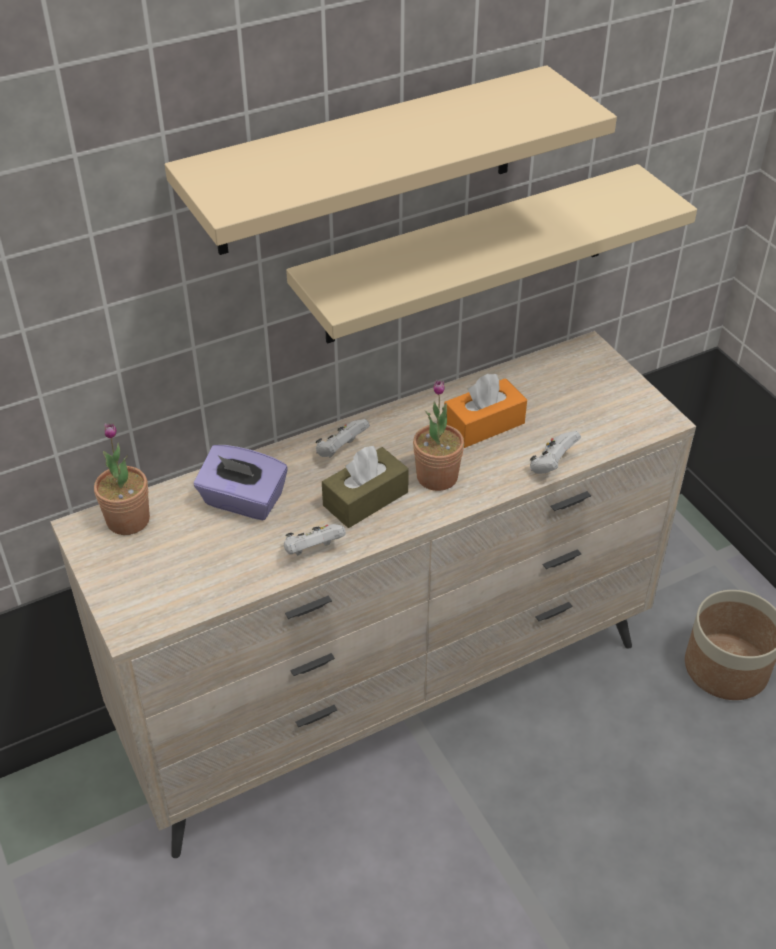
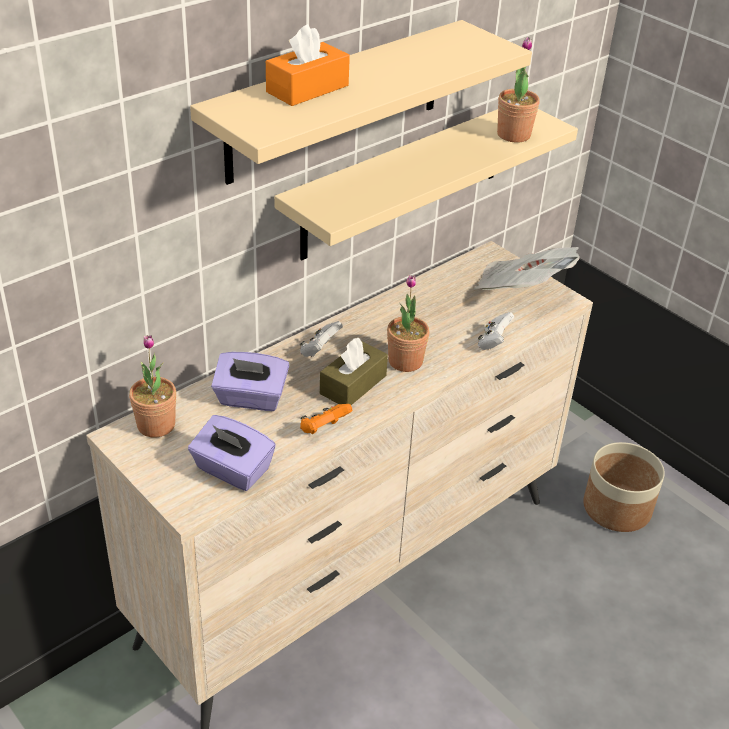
camera: 15 degrees left, 5 degrees down
(193, 587) = (232, 470): none -> purple tissue box
(313, 551) = (323, 429): white game controller -> orange game controller
(484, 424) = (429, 318): orange tissue box -> orange tissue box (307, 89)
(609, 211) = (513, 135): none -> potted plant
(609, 400) = (521, 290): none -> newspaper

